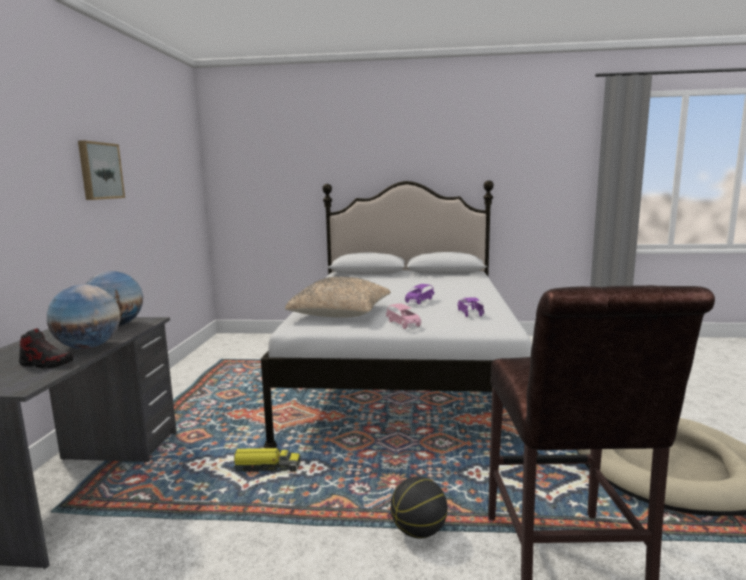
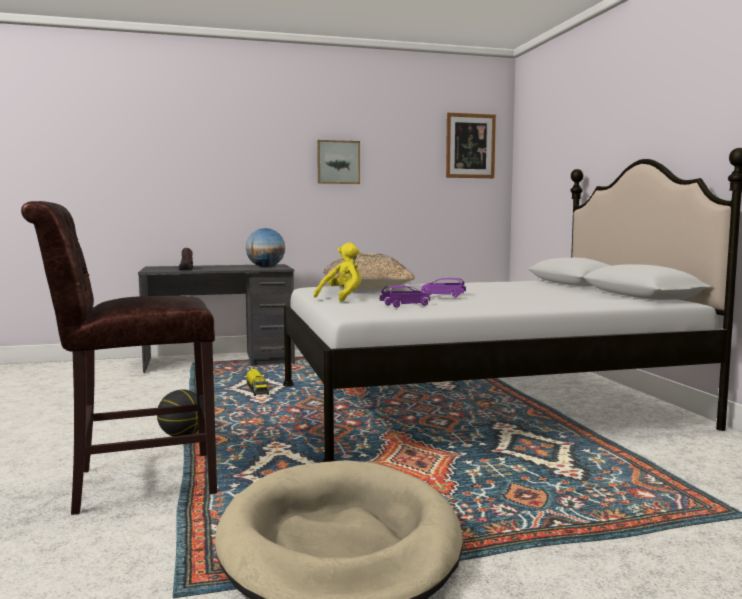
camera: 70 degrees right, 5 degrees down
(88, 347) = (218, 269): globe -> none
(182, 153) = (470, 146): none -> picture
(403, 324) = (342, 298): pink toy car -> yellow plush toy

